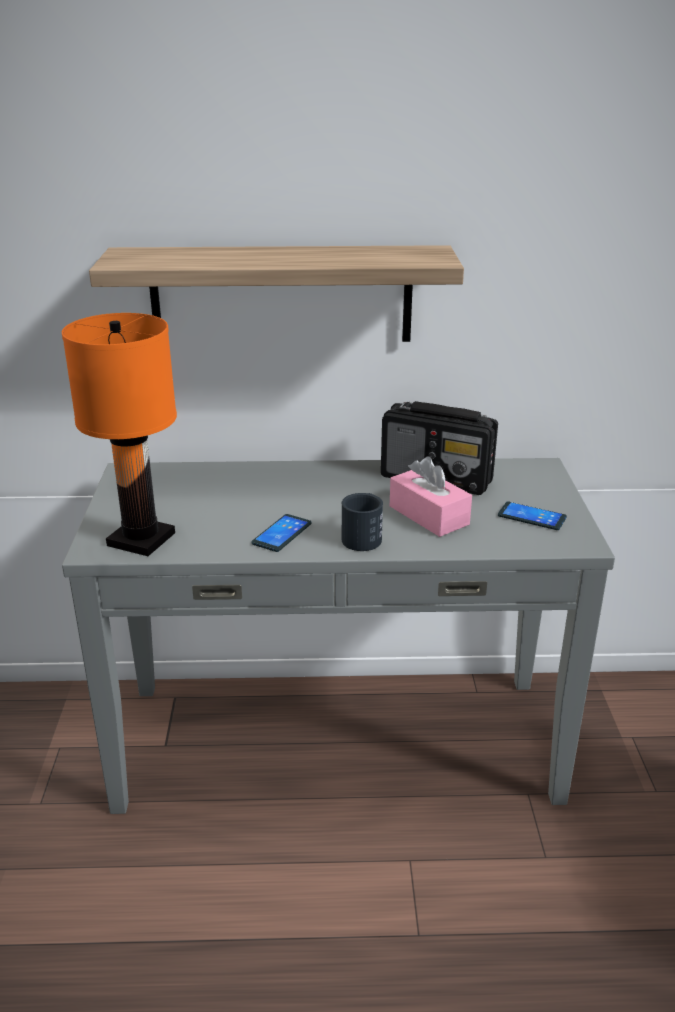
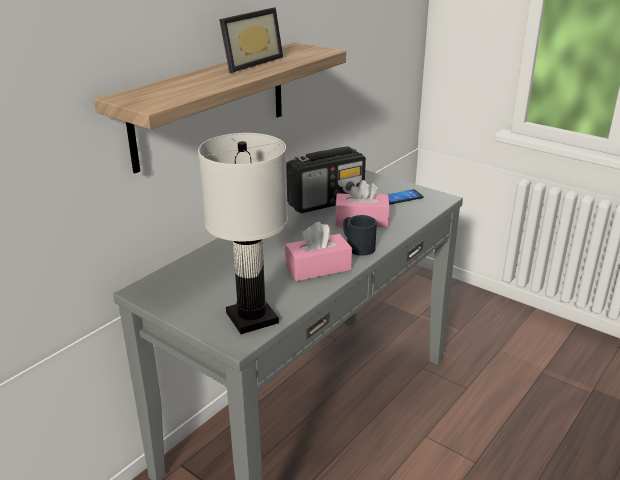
camera: 50 degrees left, 0 degrees up
(142, 539) = (252, 317): orange table lamp -> white table lamp
(281, 533) = (318, 268): phone -> pink tissue box
(319, 252) = (248, 63): none -> picture frame

